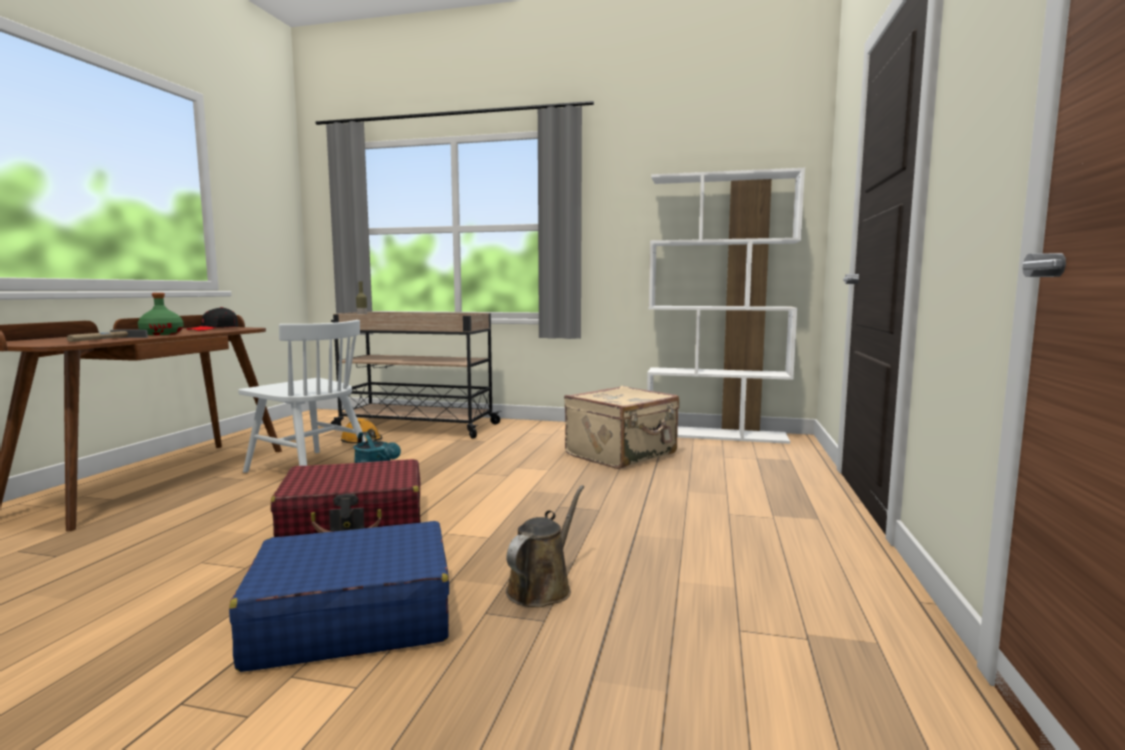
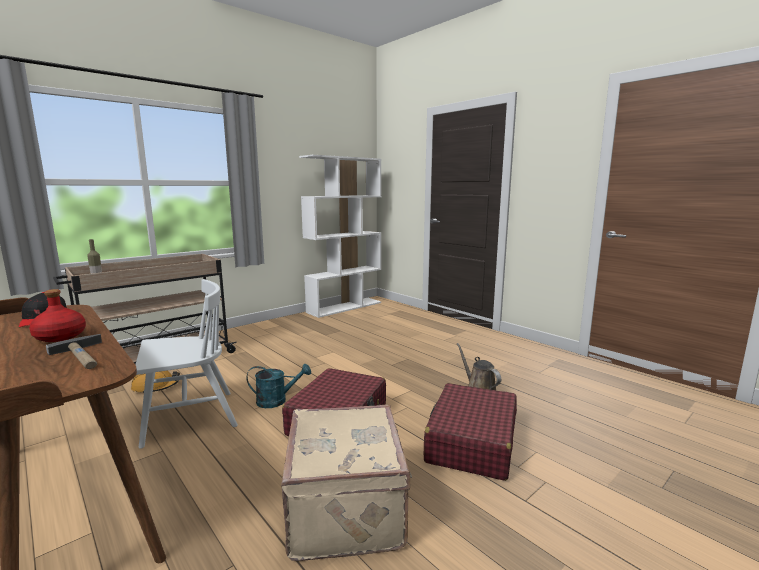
camera: 55 degrees left, 5 degrees up
(162, 334) = (60, 336): green bottle -> red bottle
(351, 618) = (471, 442): blue suitcase -> red suitcase
(622, 454) = (339, 331): beige suitcase -> beige suitcase (348, 508)

